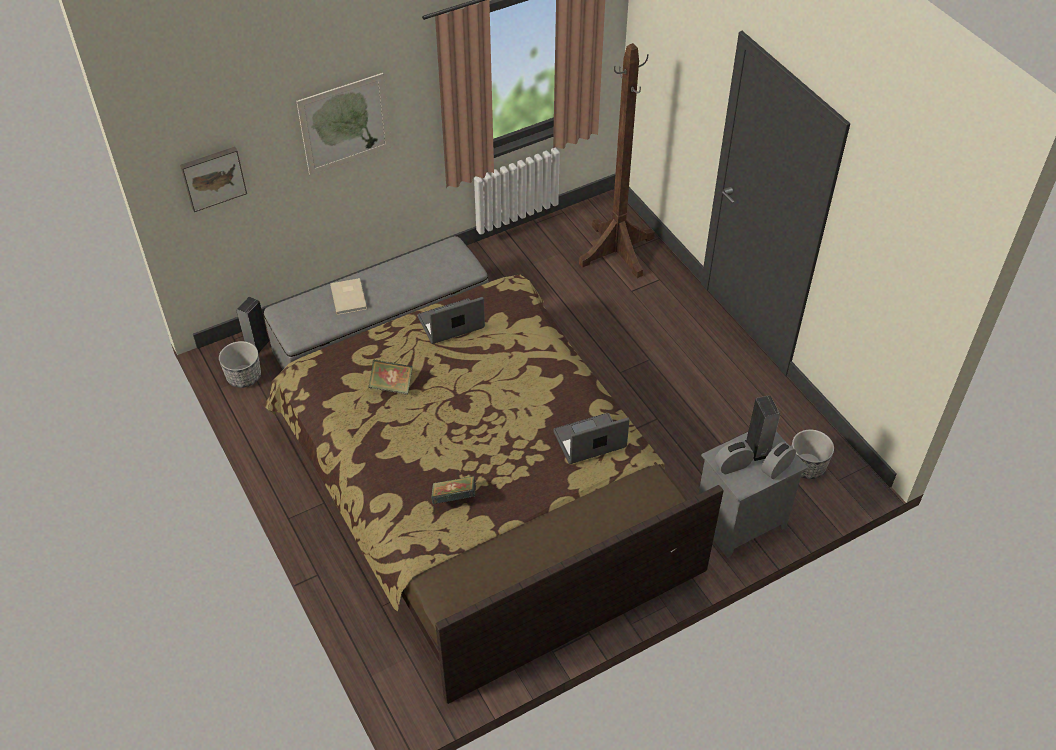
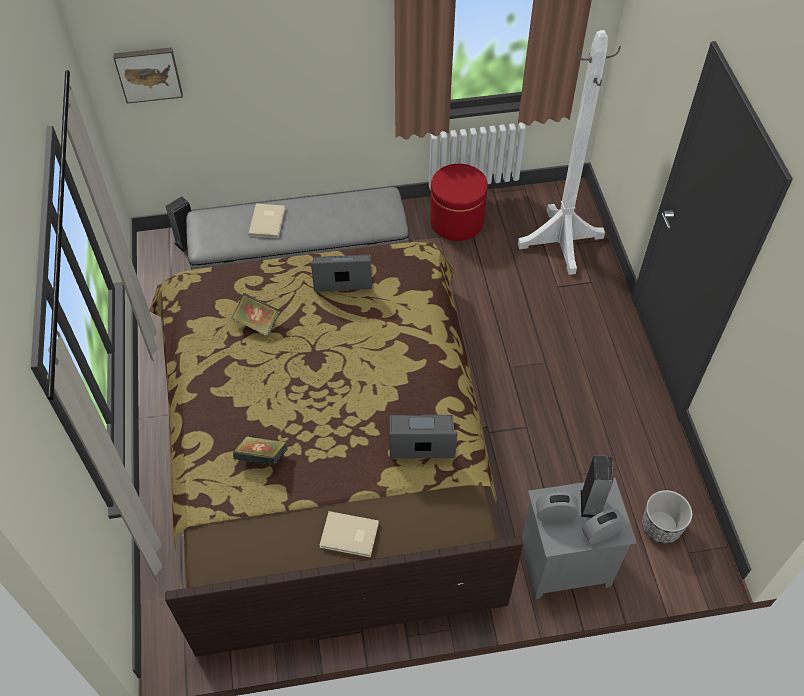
camera: 20 degrees right, 5 degrees up
(244, 376) = (162, 270): planter -> none
(345, 124) = (292, 49): picture -> none
(513, 258) = (456, 221): none -> red ottoman
(564, 539) = (350, 536): none -> beige book
(617, 251) = (560, 241): brown clothes rack -> white clothes rack

